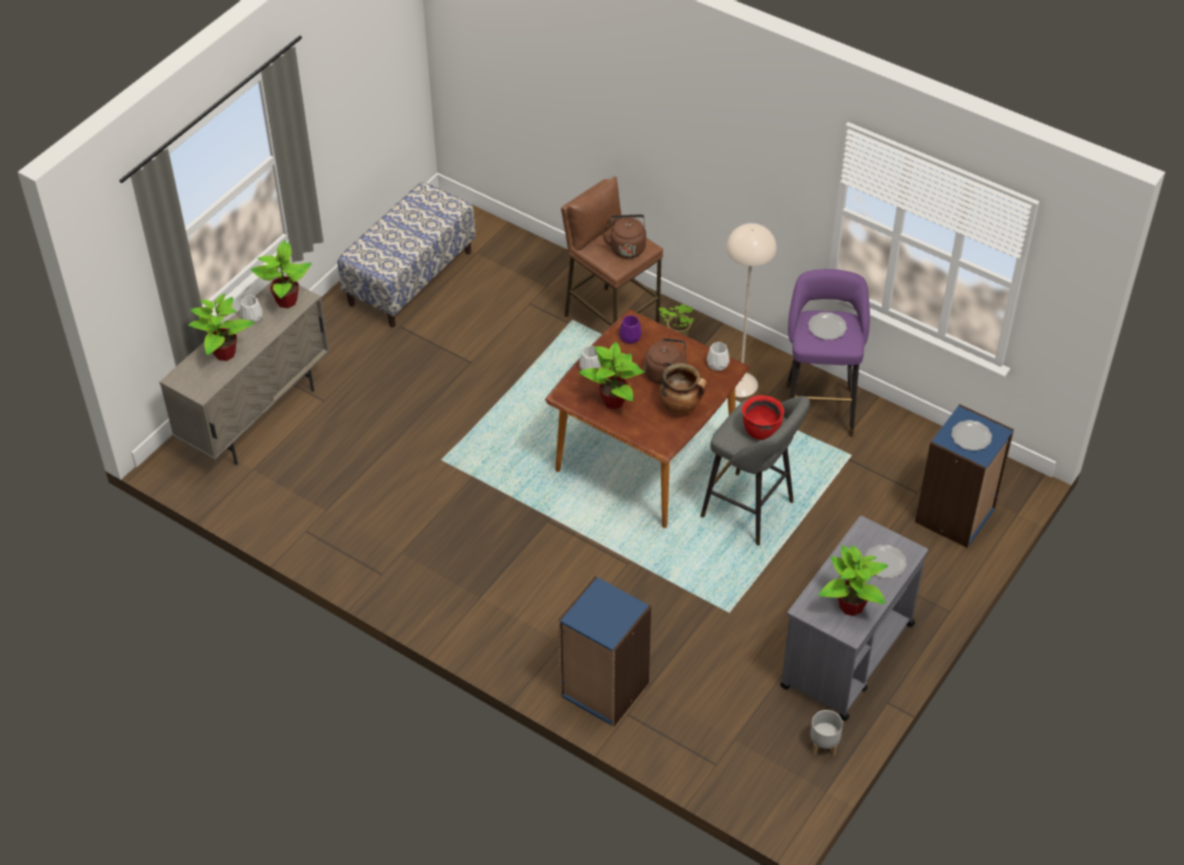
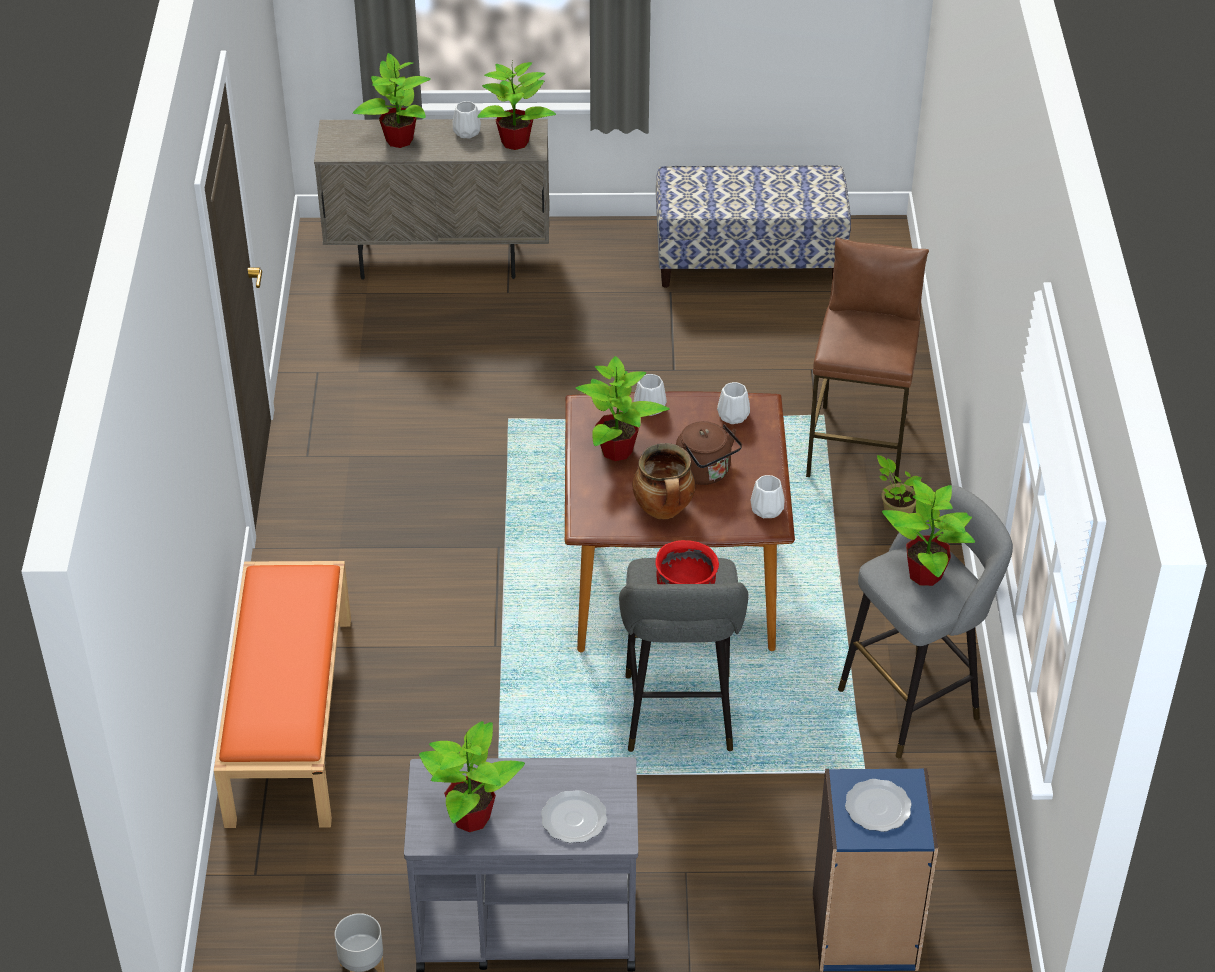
camera: 55 degrees right, 5 degrees down
(604, 690) = (289, 717): blue bookcase -> orange bench
(627, 247) = (875, 342): brown kettle -> none
(630, 338) = (732, 416): purple vase -> white vase
(740, 384) = (876, 608): beige floor lamp -> none
(819, 406) = (915, 700): purple stool -> grey stool
(827, 328) = (926, 574): plate -> potted plant

